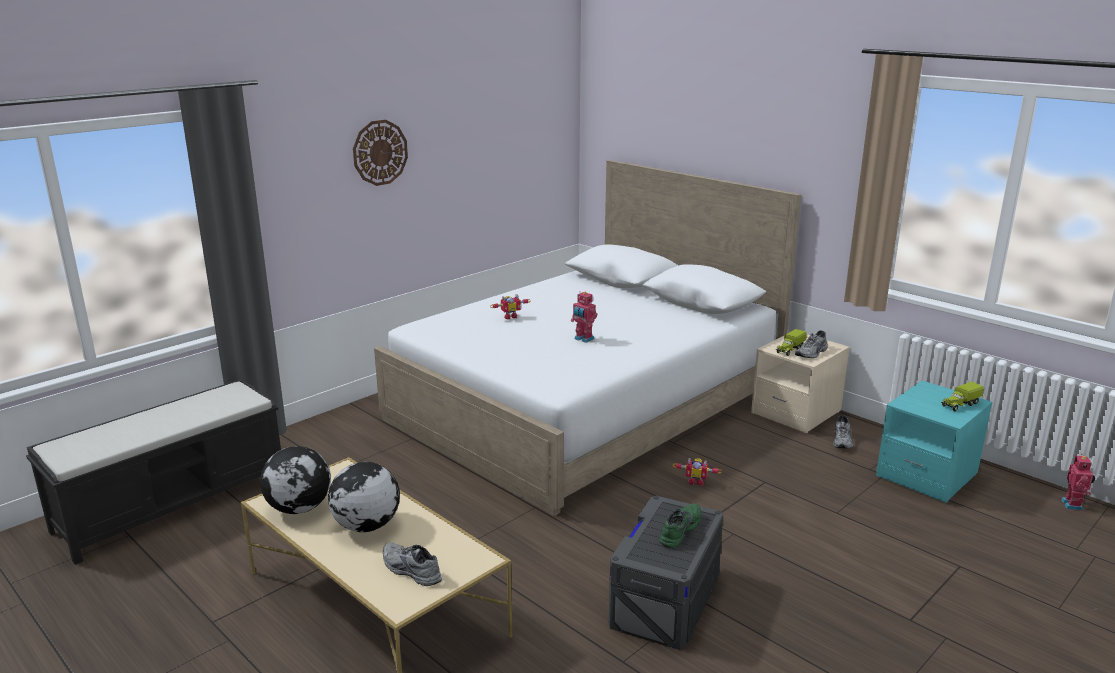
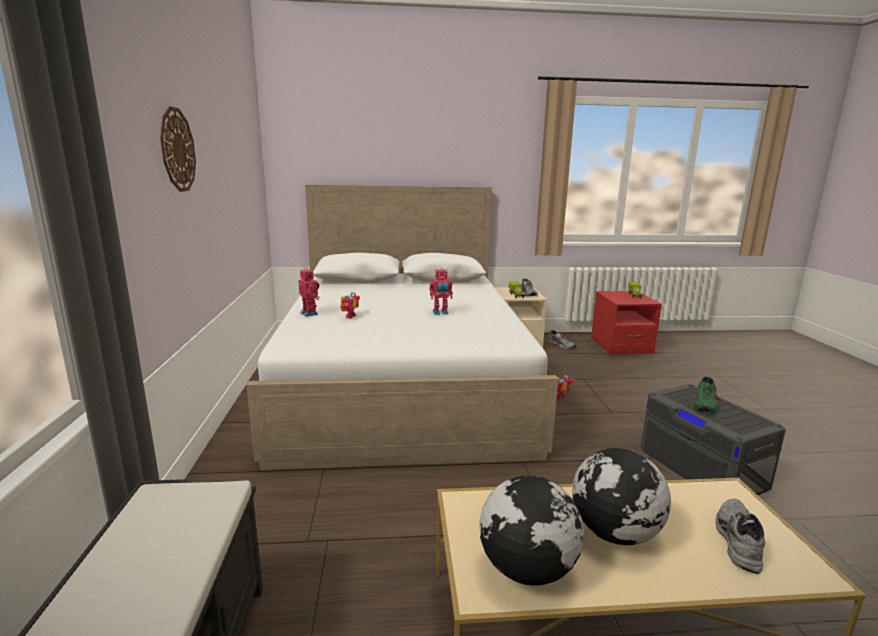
camera: 50 degrees left, 5 degrees down
(410, 571) = (736, 539): grey shoe -> grey shoe turned 120 degrees clockwise
(678, 530) = (706, 404): green shoe -> green shoe turned 135 degrees counterclockwise
(926, 475) = (621, 346): turquoise nightstand -> red nightstand
(1073, 505) = (678, 336): toy robot -> toy robot (310, 313)

